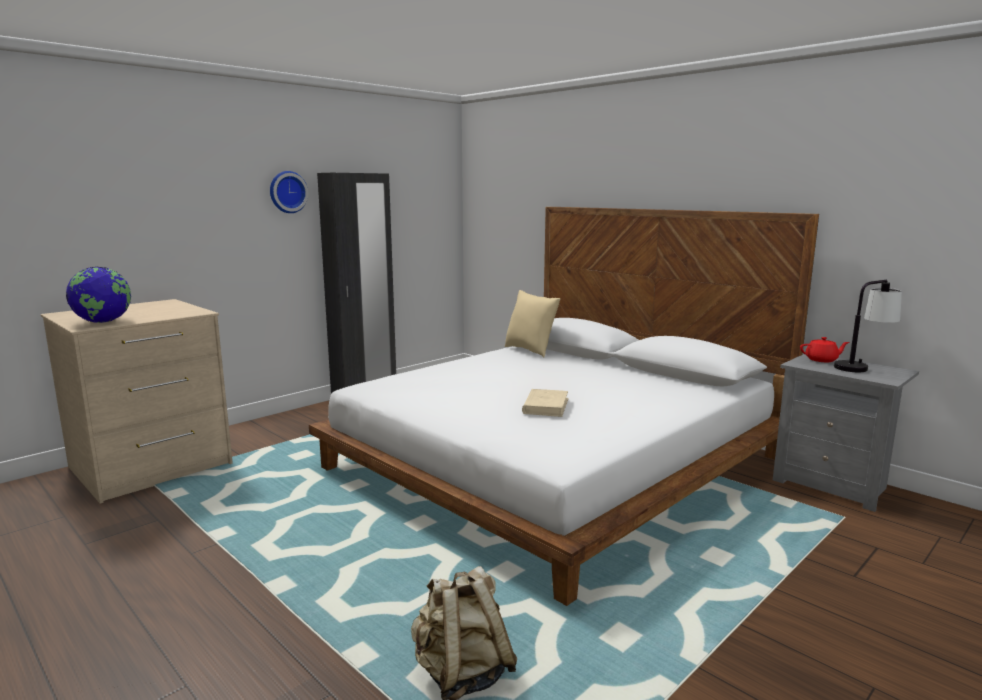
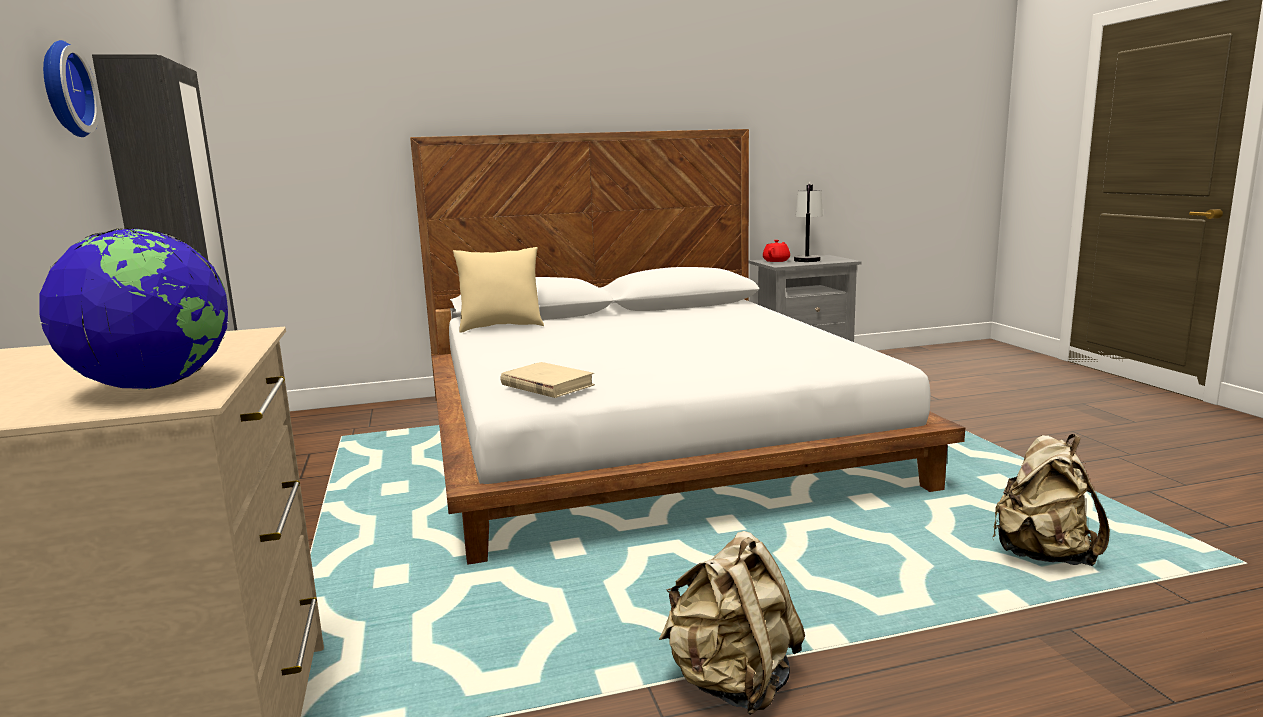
camera: 60 degrees left, 0 degrees up
(225, 565) = (732, 682): none -> beige backpack
(546, 406) = (720, 345): beige book -> beige book (547, 385)

